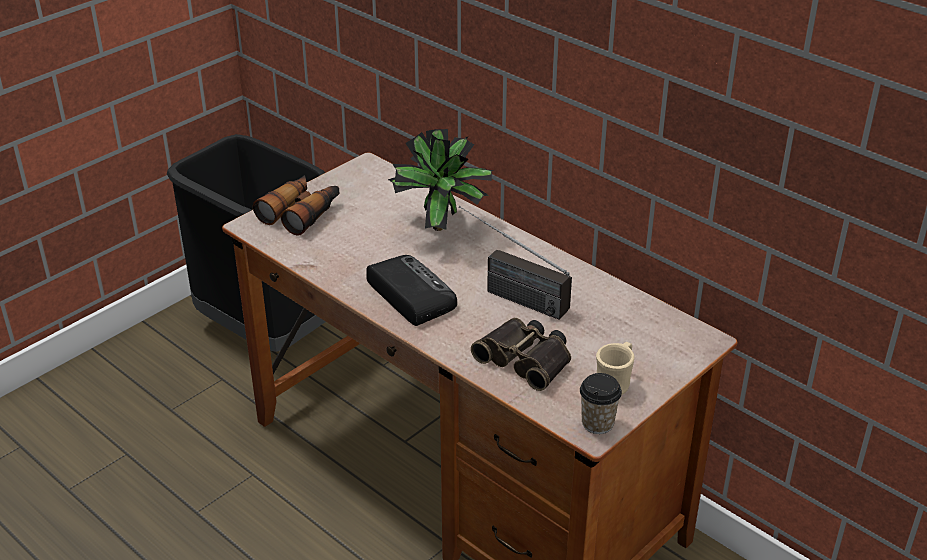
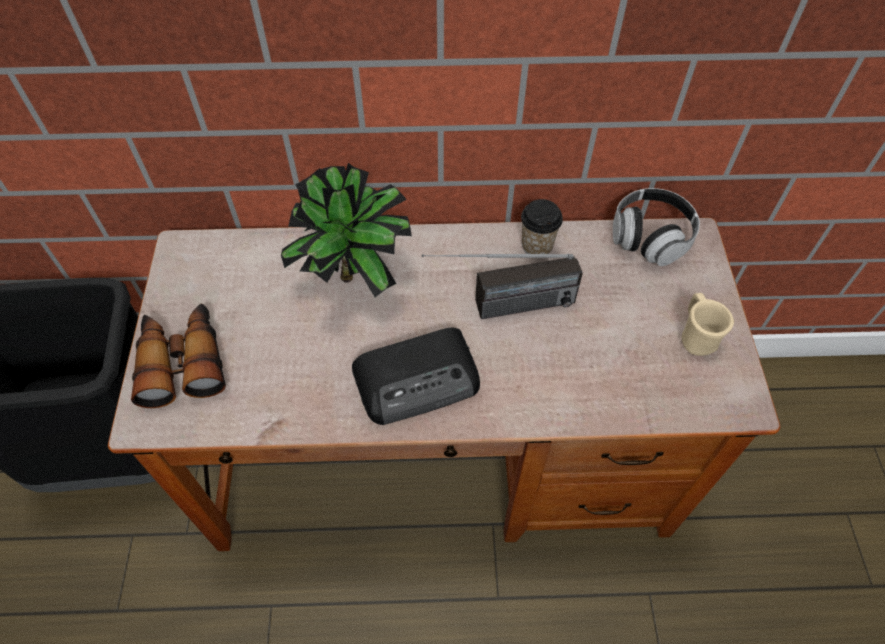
camera: 45 degrees left, 20 degrees up
(410, 294) = (419, 379): radio -> radio turned 150 degrees clockwise
(527, 359) = (604, 369): binoculars -> none
(597, 423) = (737, 392): cup -> cup (537, 246)
(668, 321) = (650, 237): none -> headphones

